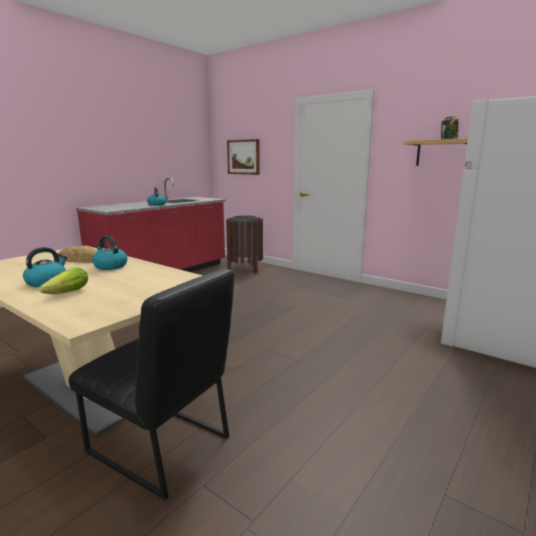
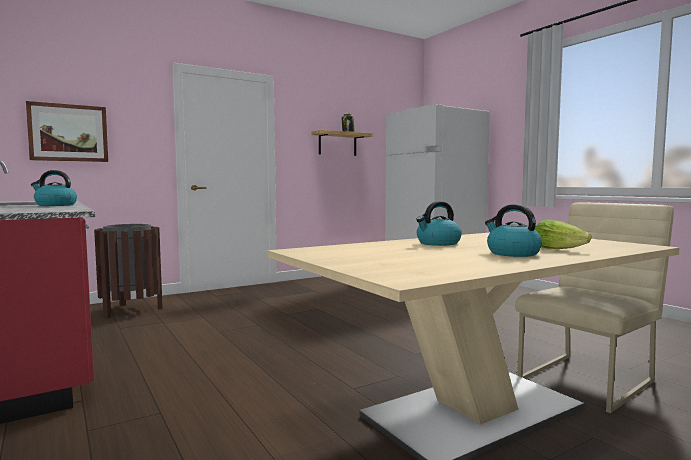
camera: 70 degrees left, 10 degrees down
(79, 260) = (390, 249): bread -> none
(161, 446) = (588, 379): black chair -> beige chair

